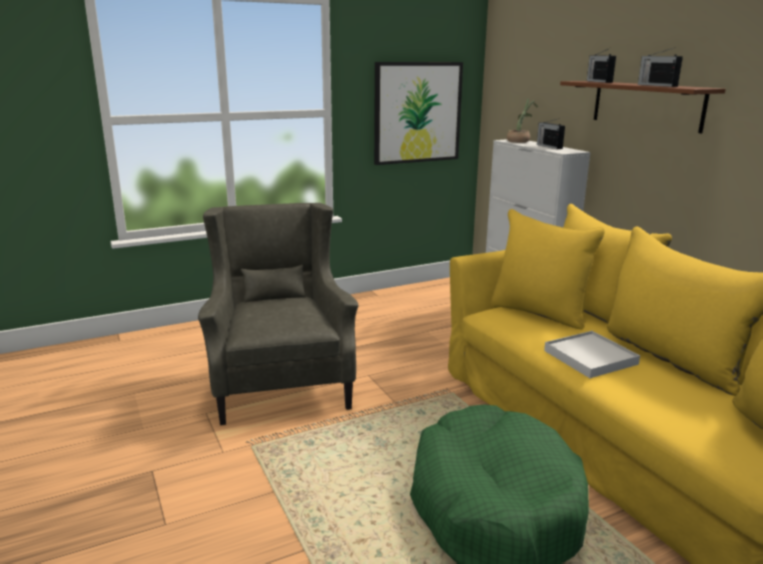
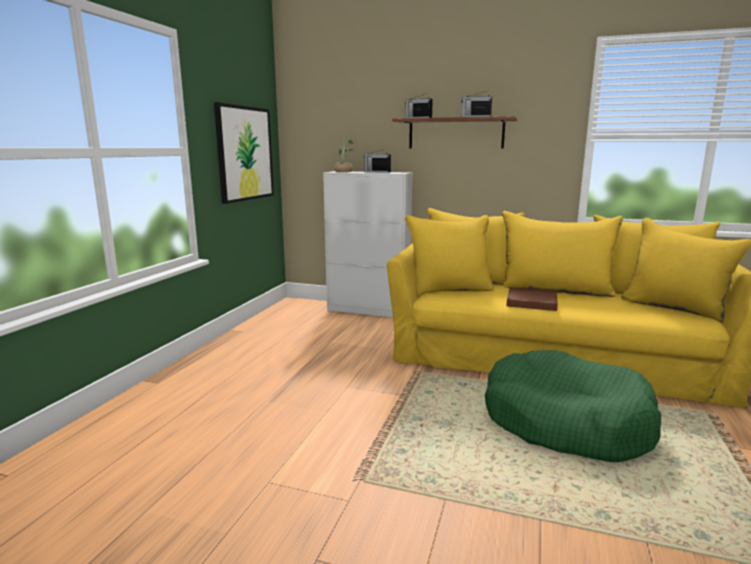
camera: 45 degrees left, 5 degrees down
(280, 380) = (284, 422): grey armchair -> none
(590, 357) = (532, 301): white tray -> brown tray

